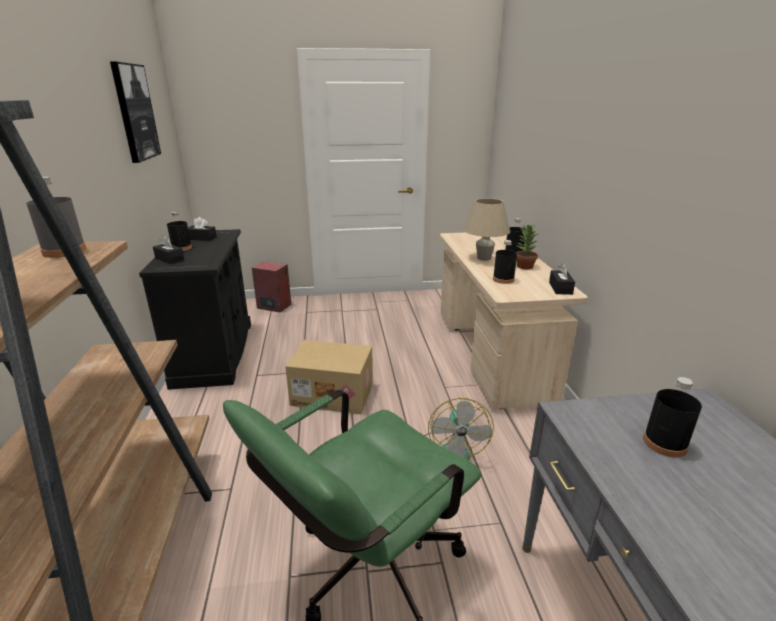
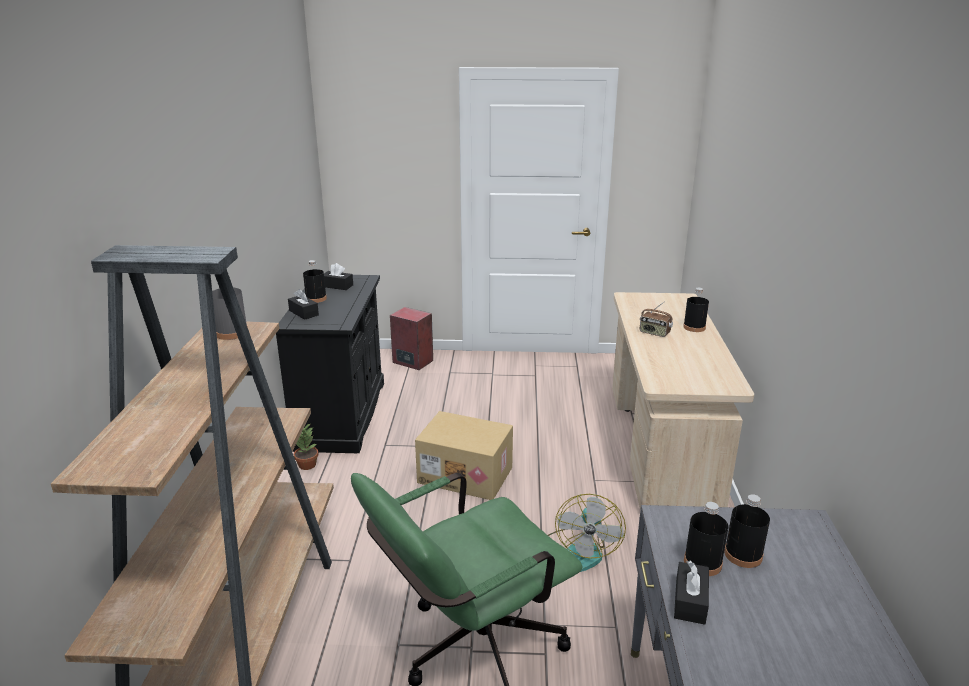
camera: 10 degrees right, 0 degrees up
(135, 112) = (280, 156): picture -> none
(484, 258) = (654, 333): beige table lamp -> radio
(503, 279) = (665, 364): black bottle -> black bottle (702, 563)
(524, 266) = (698, 348): potted plant -> potted plant (306, 465)
(560, 288) = (727, 381): black tissue box -> black tissue box (690, 601)

